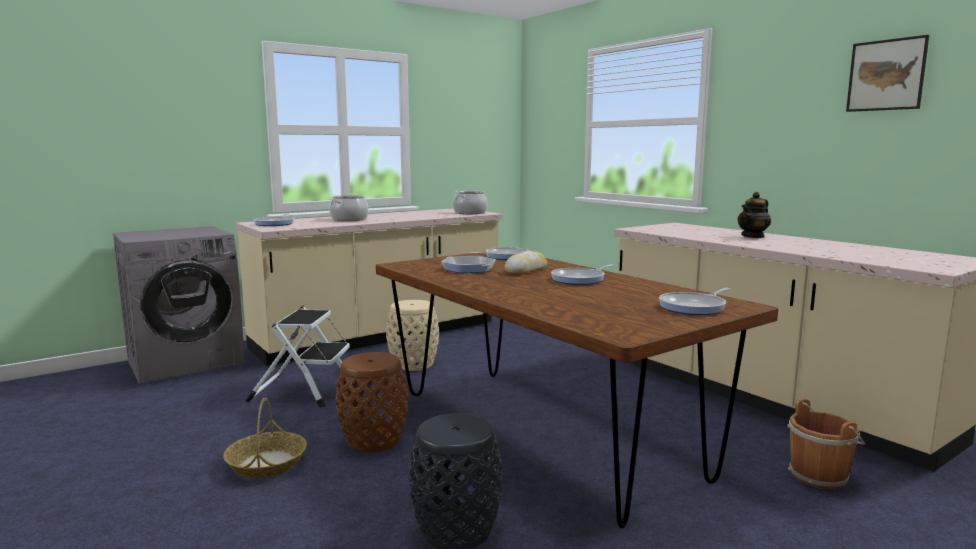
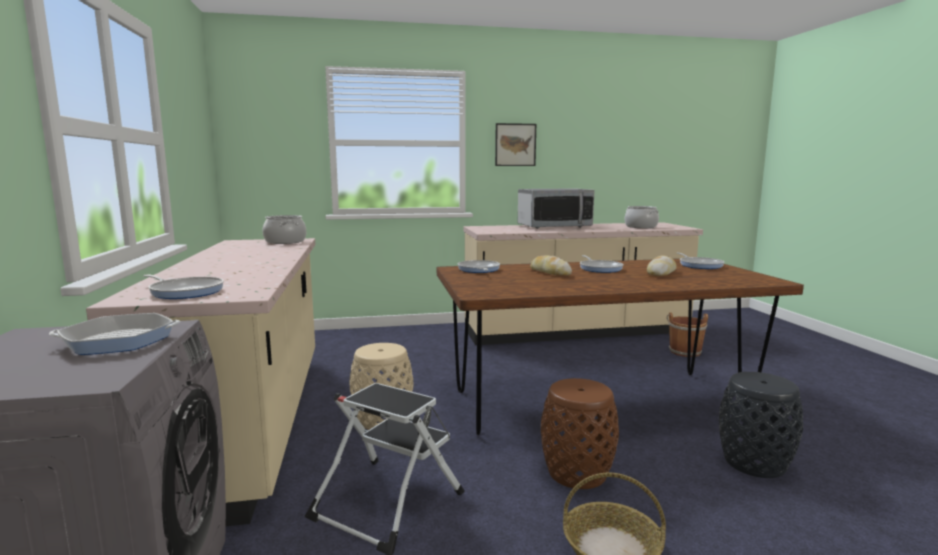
camera: 65 degrees left, 0 degrees up
(349, 219) = (231, 268): cooking pot -> cooking pot (641, 227)
(468, 268) = (527, 281): frying pan -> frying pan (119, 341)
(595, 296) = (661, 273): none -> bread
(753, 236) = (554, 226): teapot -> microwave
(886, 75) = (588, 122): picture -> picture (515, 145)

